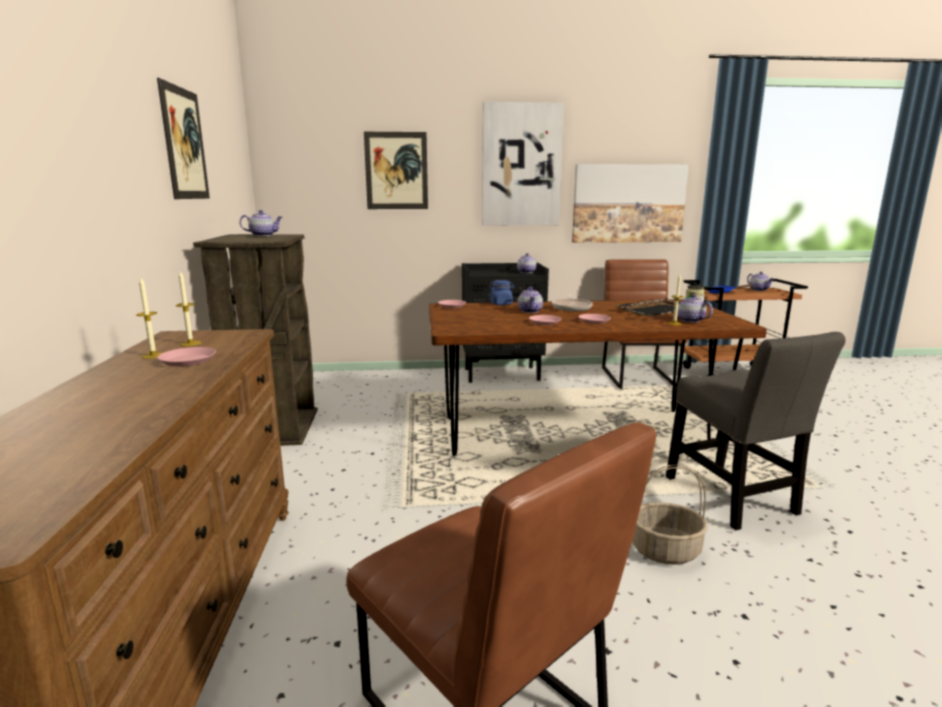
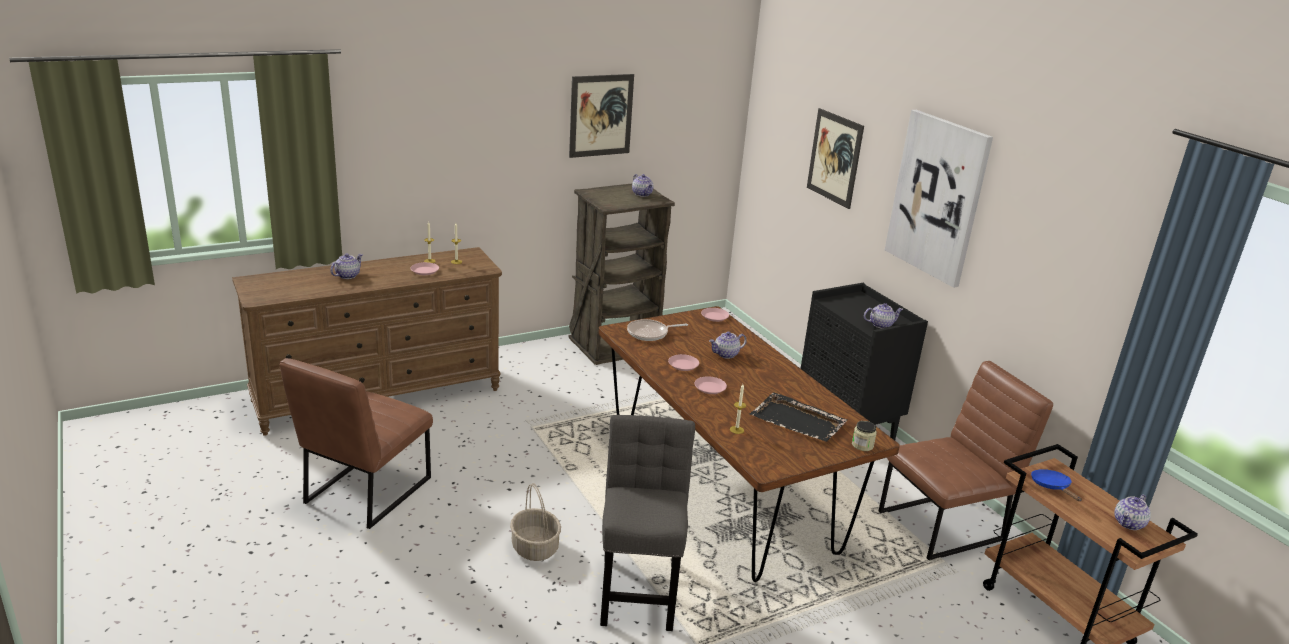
camera: 65 degrees right, 10 degrees up
(501, 304) = (747, 337): blue jar -> none
(571, 308) = (764, 373): frying pan -> frying pan (650, 333)
(628, 203) = (1042, 300): picture -> none
(690, 320) = (760, 439): teapot -> teapot (347, 275)
(733, 499) = (639, 588): grey chair -> grey chair turned 135 degrees clockwise

